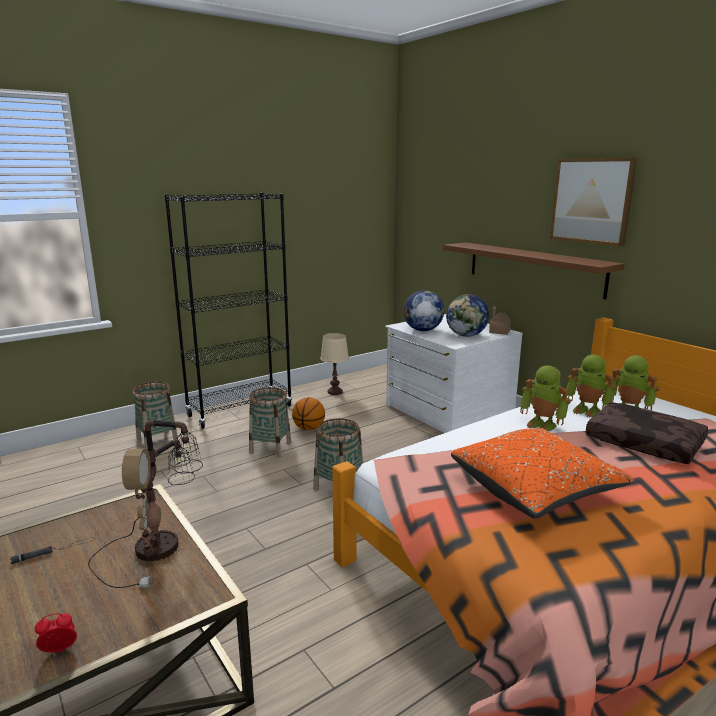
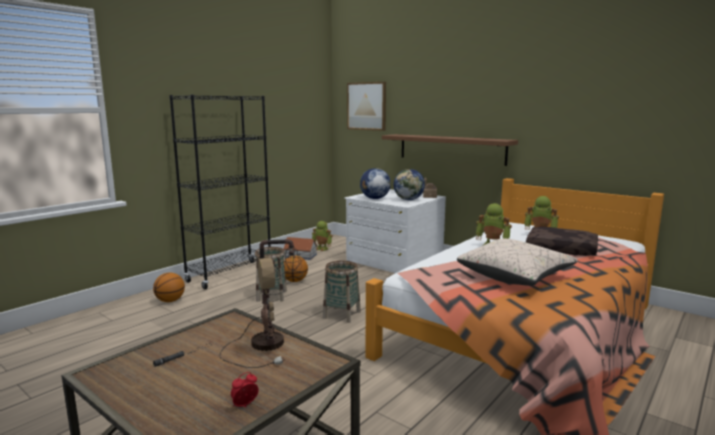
camera: 15 degrees left, 5 degrees down
(157, 440) = (170, 301): basket -> basketball
(335, 392) = (301, 256): beige table lamp -> toy house
(535, 489) = (515, 276): orange pillow -> beige pillow
(587, 410) = (514, 237): toy robot -> toy robot (322, 248)
(592, 201) = (491, 98): picture -> picture (367, 106)

